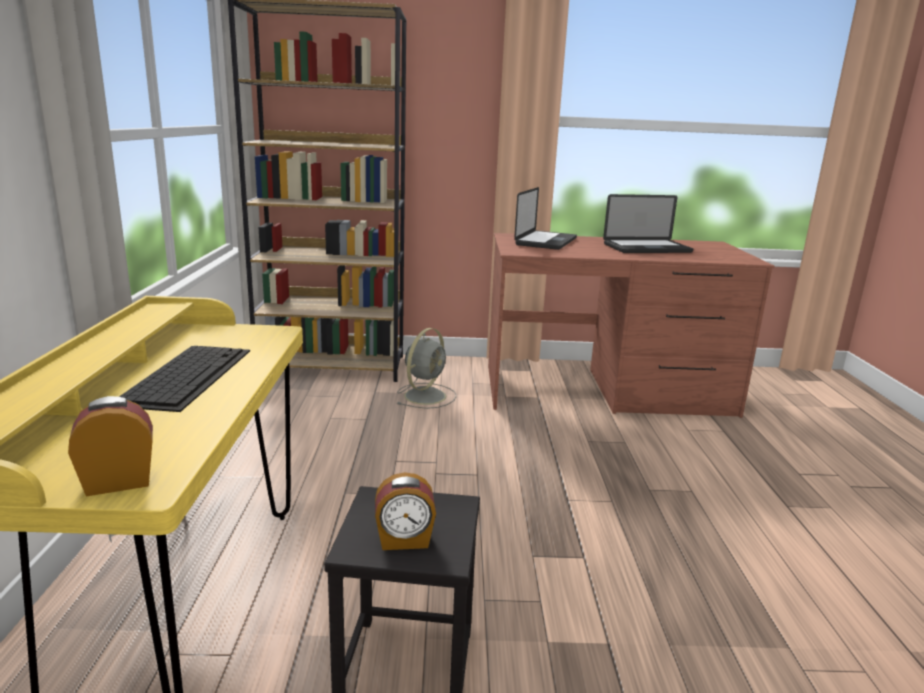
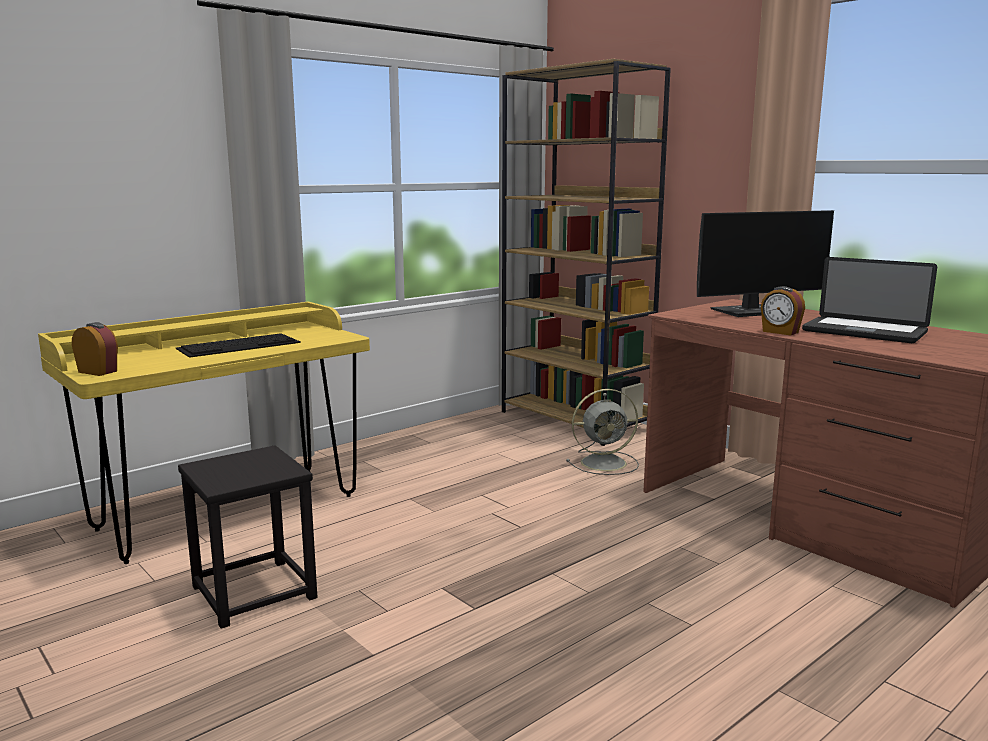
camera: 50 degrees right, 5 degrees down
(404, 541) = (225, 472): alarm clock -> alarm clock (780, 332)
(546, 241) = (754, 311): laptop -> monitor

